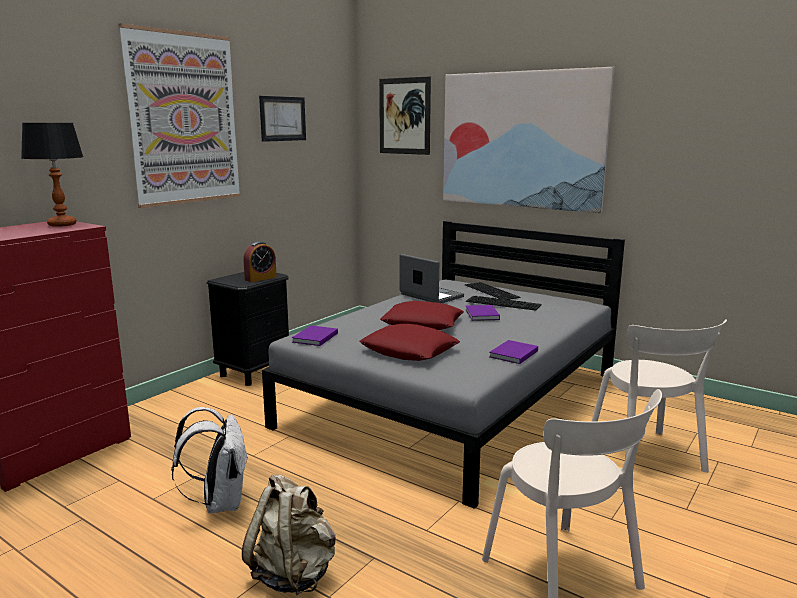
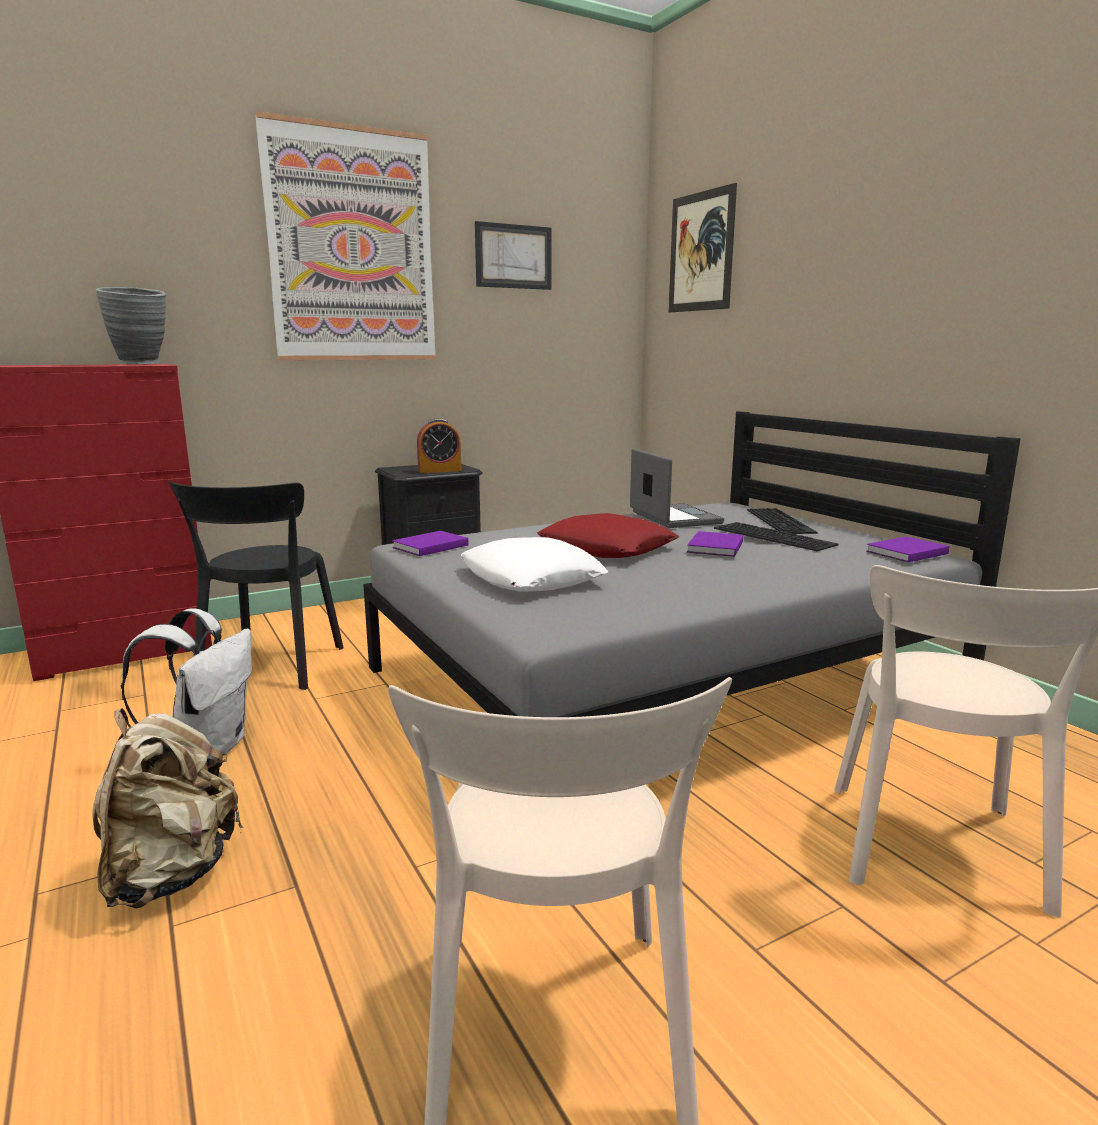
camera: 25 degrees right, 0 degrees up
(62, 224) = (142, 364): table lamp -> grey vase
(193, 442) = (269, 668): none -> black chair
(409, 351) = (531, 578): red pillow -> white pillow
(512, 354) = (686, 605): purple book -> purple book (904, 552)
(521, 140) = (859, 268): picture -> none

